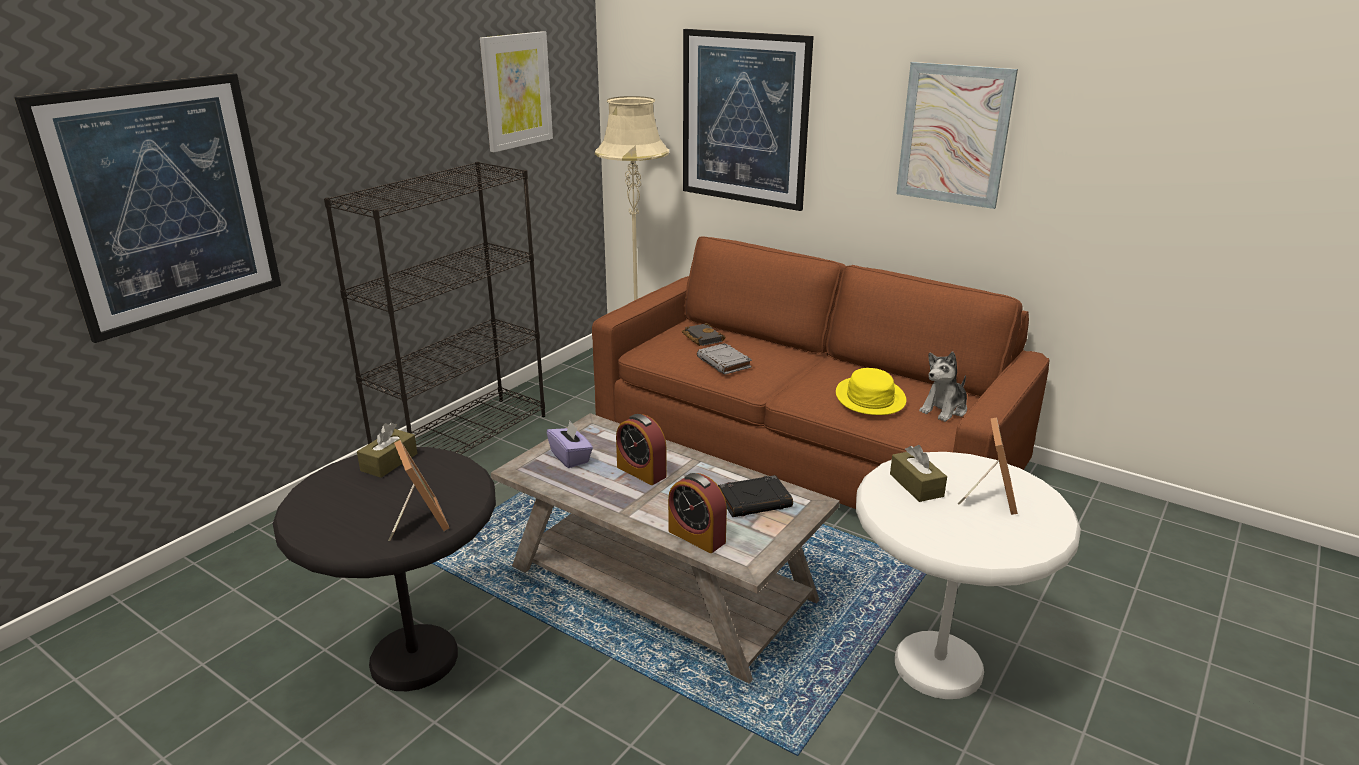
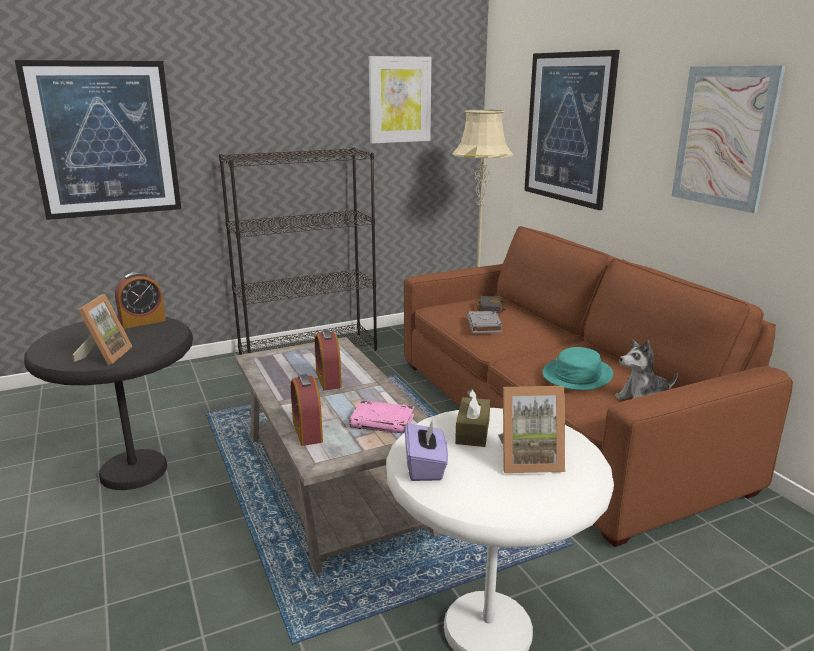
camera: 30 degrees right, 5 degrees down
(389, 462) = (142, 322): brown tissue box -> alarm clock
(570, 457) = (295, 359): purple tissue box -> purple tissue box (425, 467)
(755, 501) = (383, 421): black book -> pink book
(870, 397) = (577, 375): yellow hat -> turquoise hat
(989, 497) = (529, 460): picture frame -> picture frame turned 45 degrees clockwise

